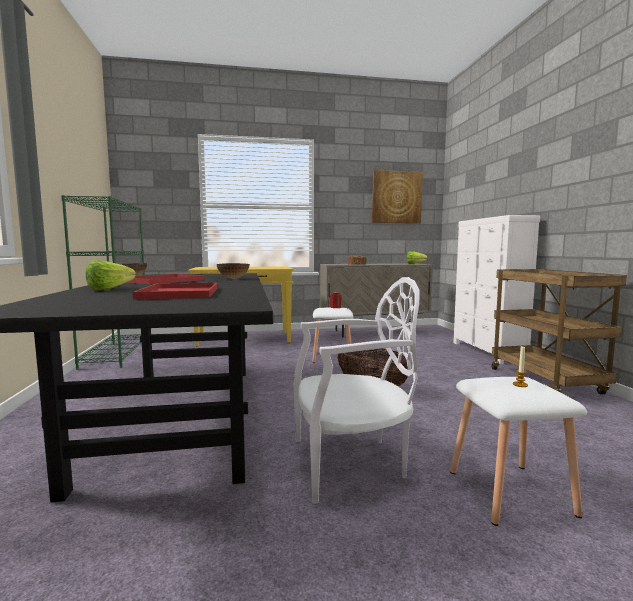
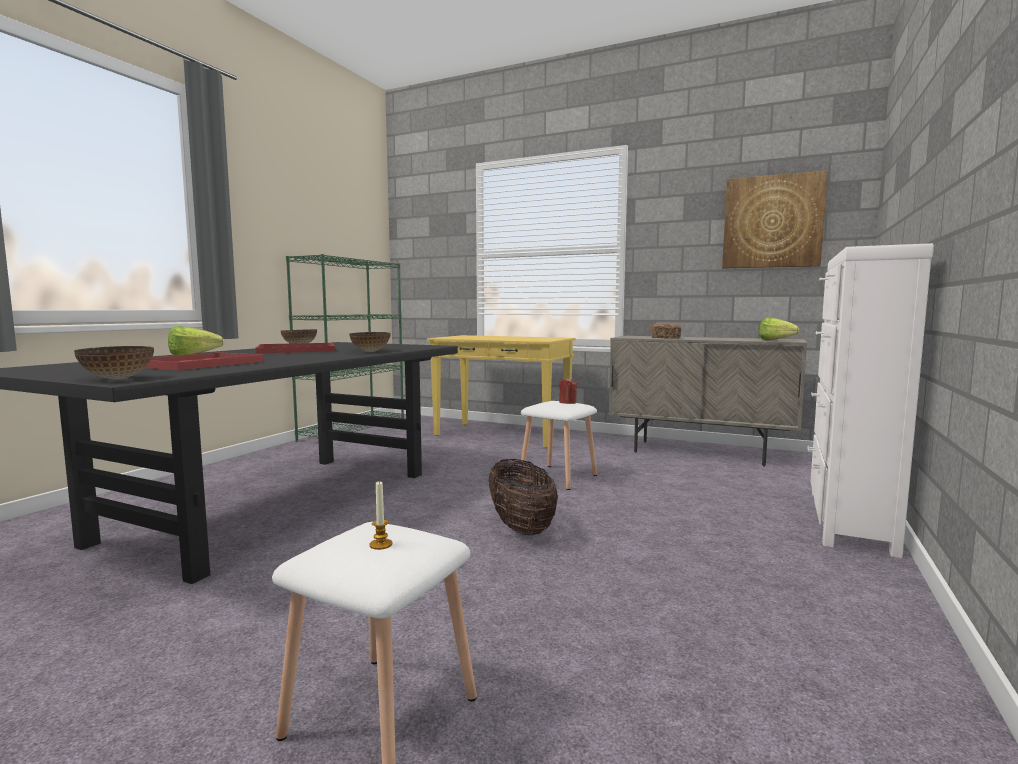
camera: 35 degrees right, 0 degrees up
(220, 306) = (116, 378): none -> bowl
(351, 463) = (305, 603): white chair -> none
(547, 382) = (854, 600): brown cart -> none

